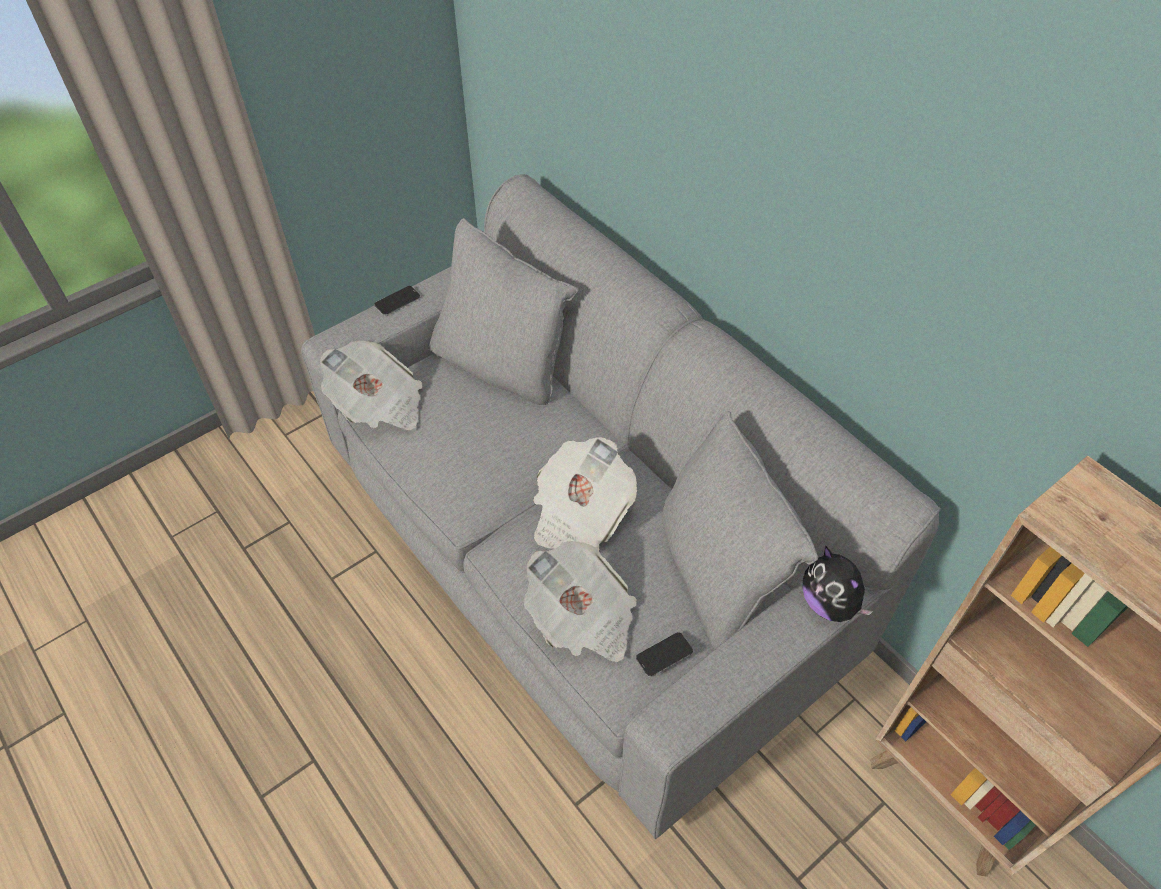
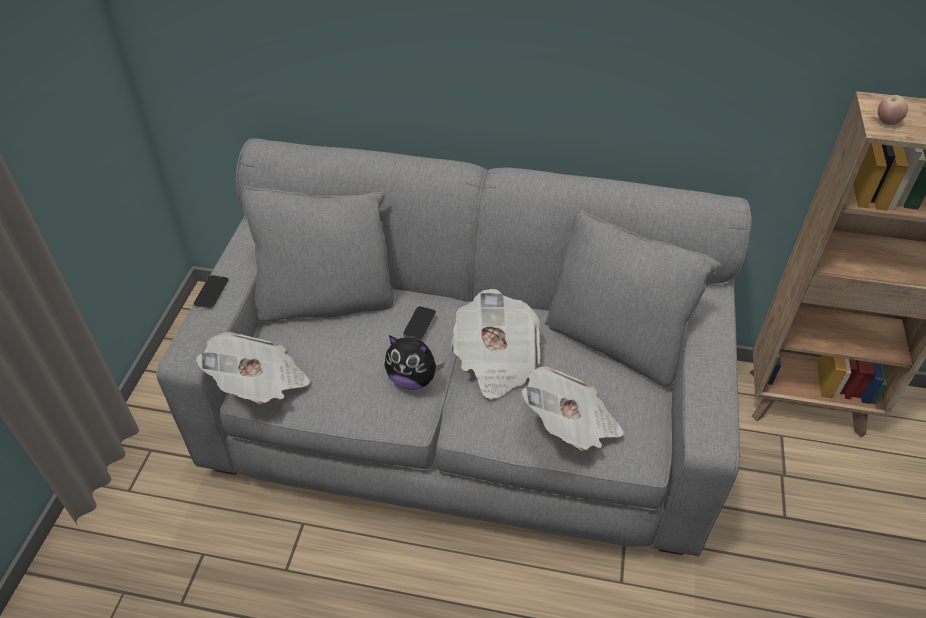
camera: 40 degrees left, 5 degrees down
(664, 655) = (643, 411): phone -> phone (419, 324)
(829, 603) = (716, 305): plush toy -> plush toy (412, 379)
(1072, 513) = (887, 122): none -> apple

